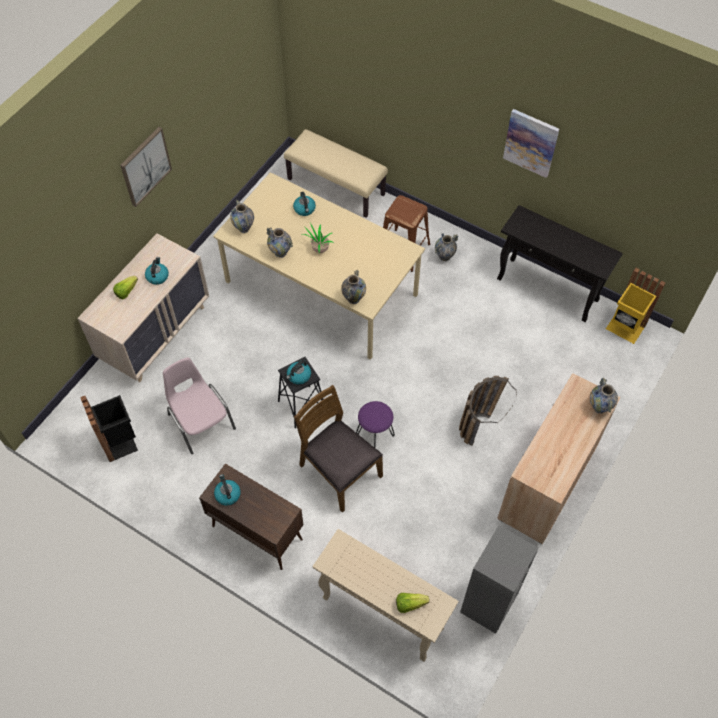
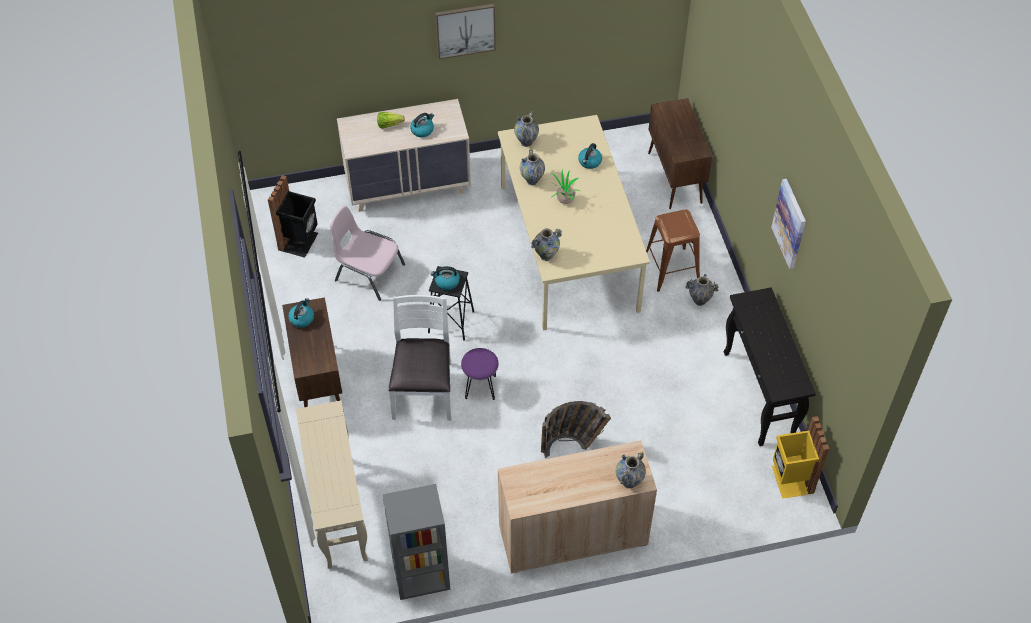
camera: 45 degrees right, 5 degrees down
(200, 421) = (368, 272): pink chair -> pink chair turned 75 degrees counterclockwise
(336, 186) = (675, 178): beige bench -> brown cabinet
(339, 471) = (423, 389): brown chair -> white chair
(410, 604) = (328, 491): lettuce -> none

